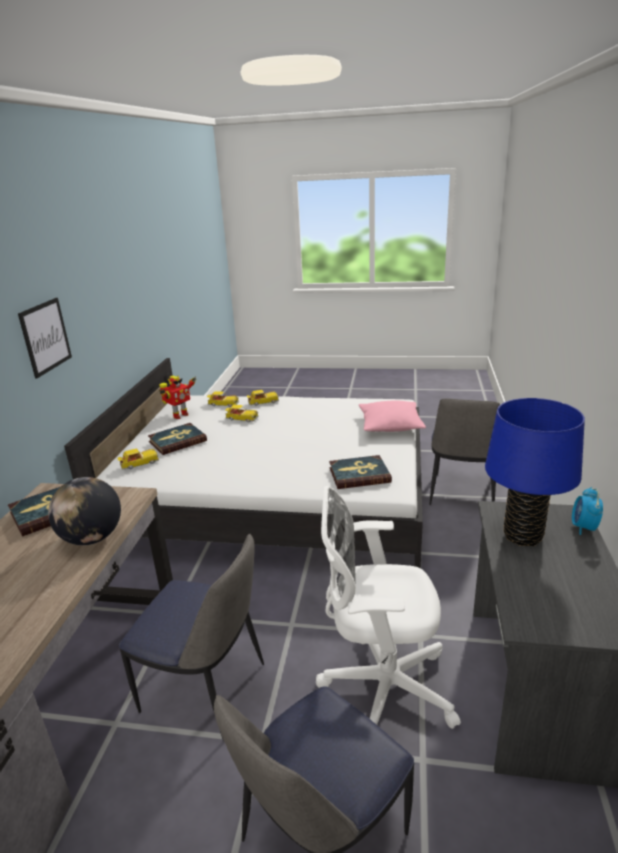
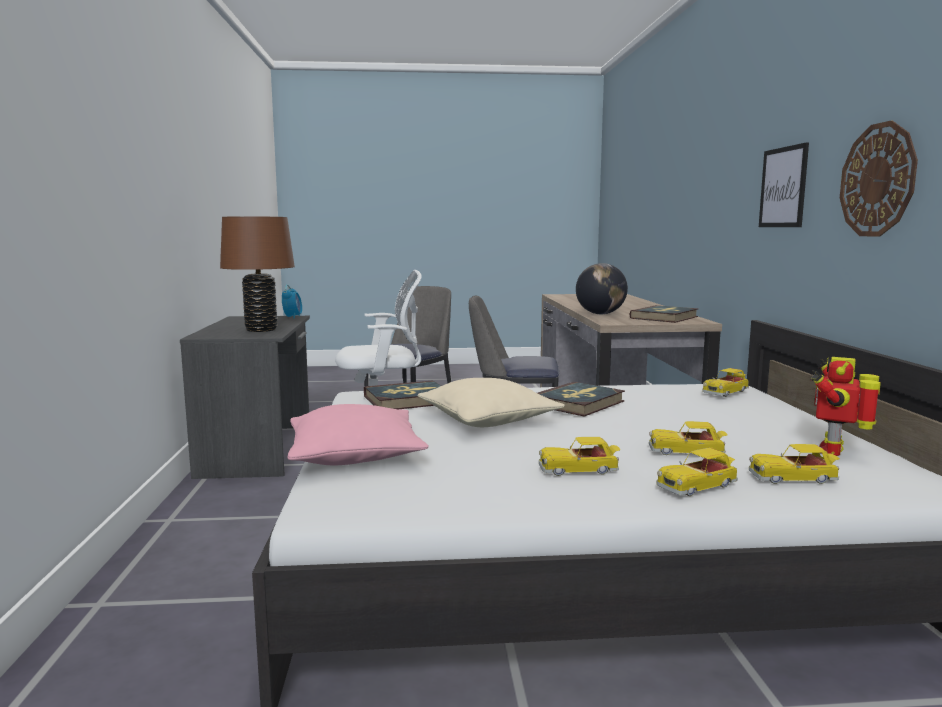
camera: 165 degrees right, 15 degrees down
(102, 309) = (877, 180): none -> wall clock
(177, 441) = (731, 413): book -> book (578, 403)
(297, 412) = (579, 470): none -> toy car
(315, 448) = (488, 420): none -> beige pillow
(462, 493) = (205, 604): chair -> none
(522, 536) = (261, 330): blue table lamp -> brown table lamp
(583, 528) = (203, 333): alarm clock -> alarm clock (292, 317)

